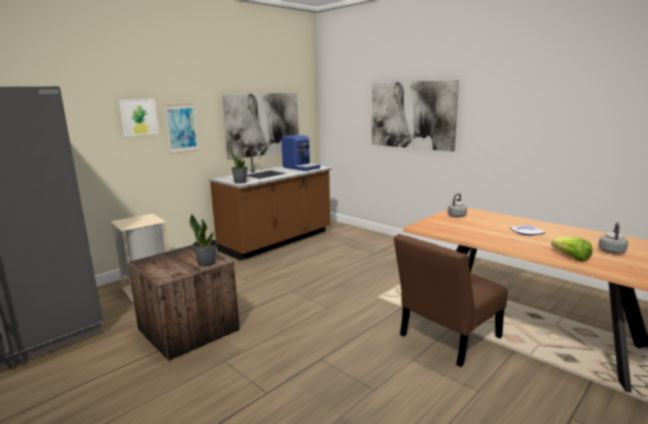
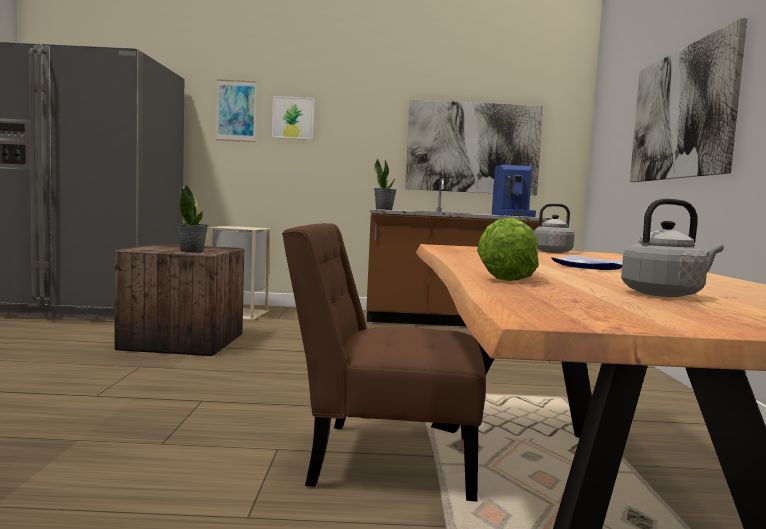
camera: 45 degrees right, 10 degrees down
(181, 128) = (344, 138): picture -> picture (236, 111)

